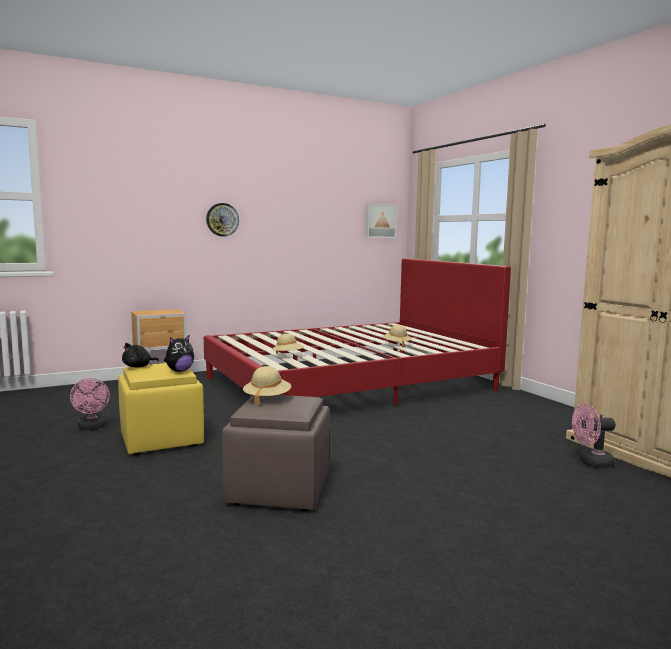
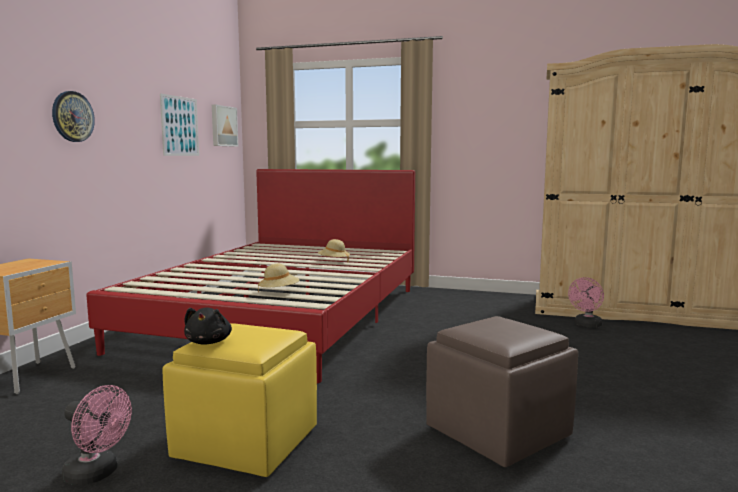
camera: 45 degrees left, 0 degrees up
(179, 371) = (281, 331): plush toy -> none
(267, 399) = (484, 329): beige hat -> none
(326, 222) = (180, 126): none -> picture

